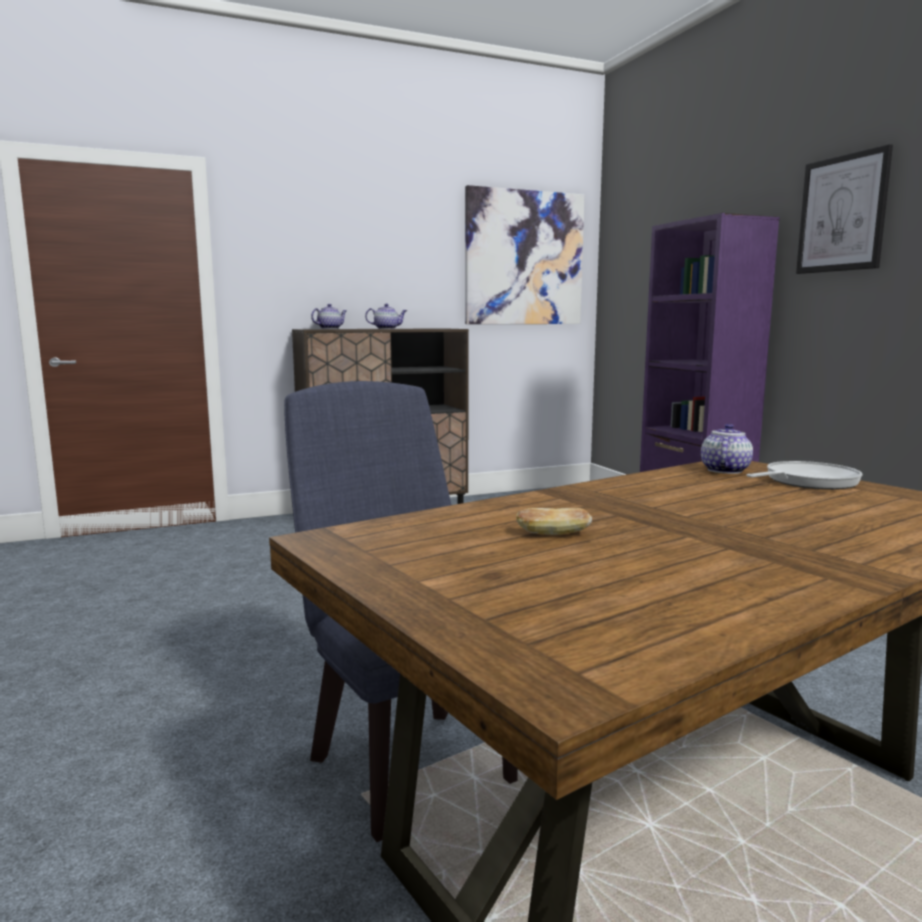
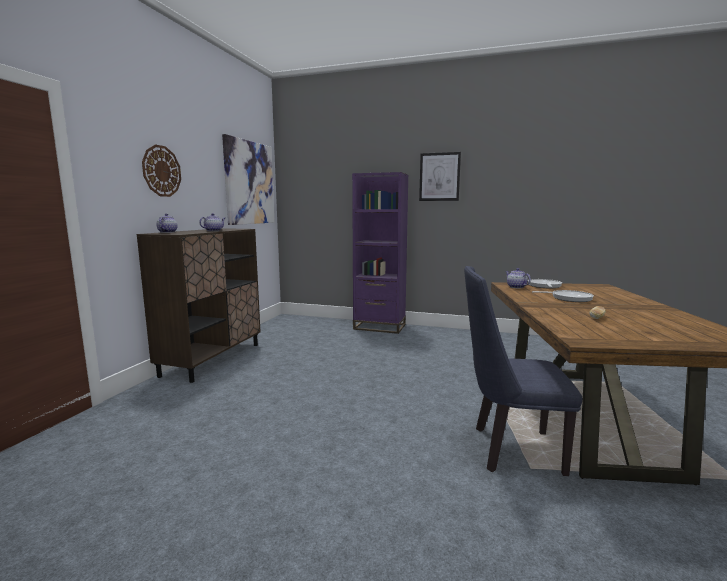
camera: 50 degrees left, 0 degrees up
(341, 248) = (161, 171): none -> wall clock
(713, 505) = (568, 298): none -> frying pan

